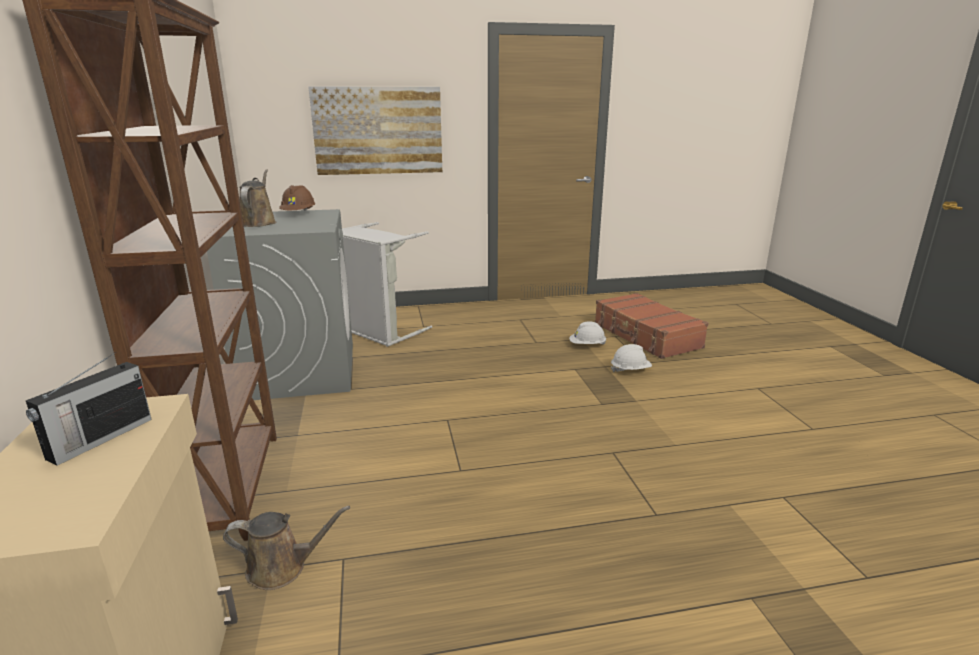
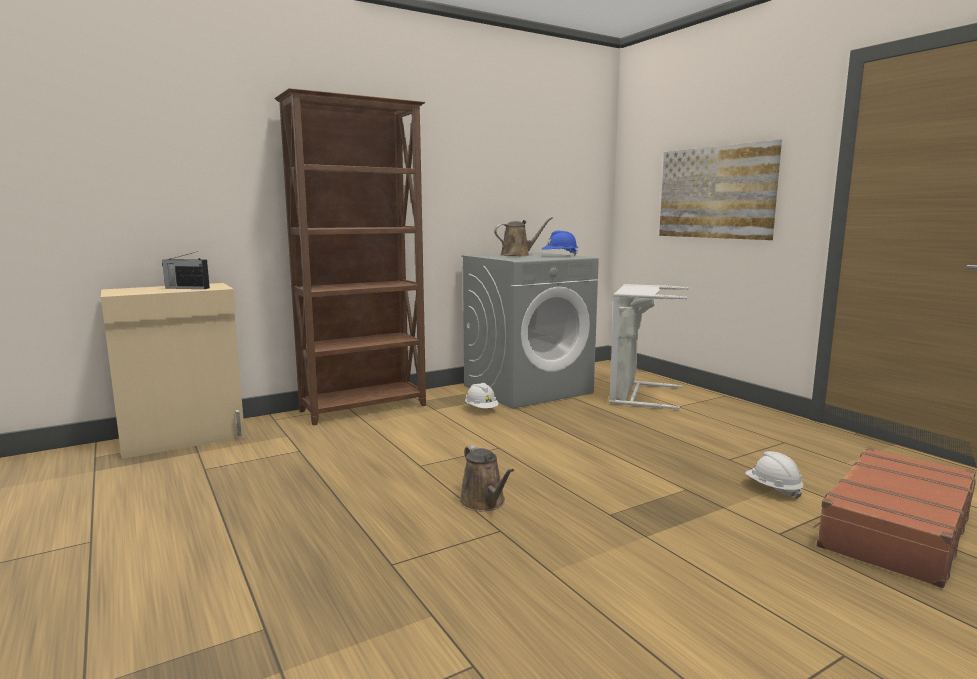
camera: 70 degrees right, 10 degrees down
(282, 568) = (288, 438): brown watering can -> brown watering can (484, 502)
(298, 214) = (560, 255): brown hard hat -> blue hard hat
(630, 370) = (736, 525): white hard hat -> white hard hat (481, 409)

